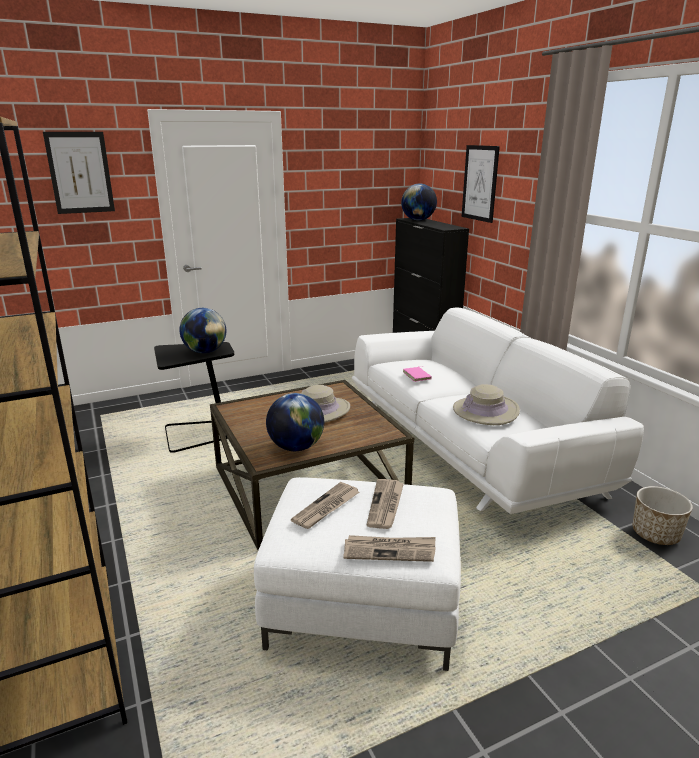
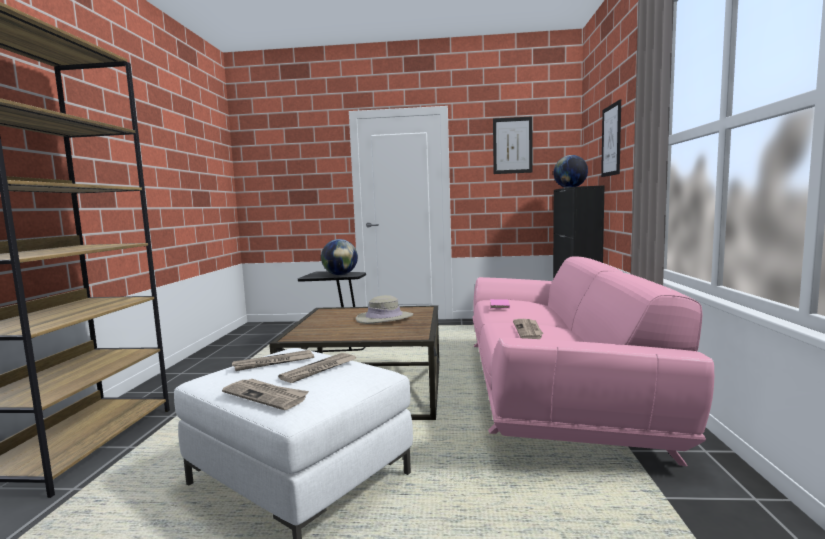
camera: 30 degrees right, 15 degrees down
(80, 173) = (302, 155): picture -> picture (512, 145)
(296, 447) = (329, 334): globe -> none
(471, 448) = (554, 390): white sofa -> pink sofa
(485, 411) = (528, 330): beige hat -> newspaper
(655, 534) = (719, 519): planter -> none

